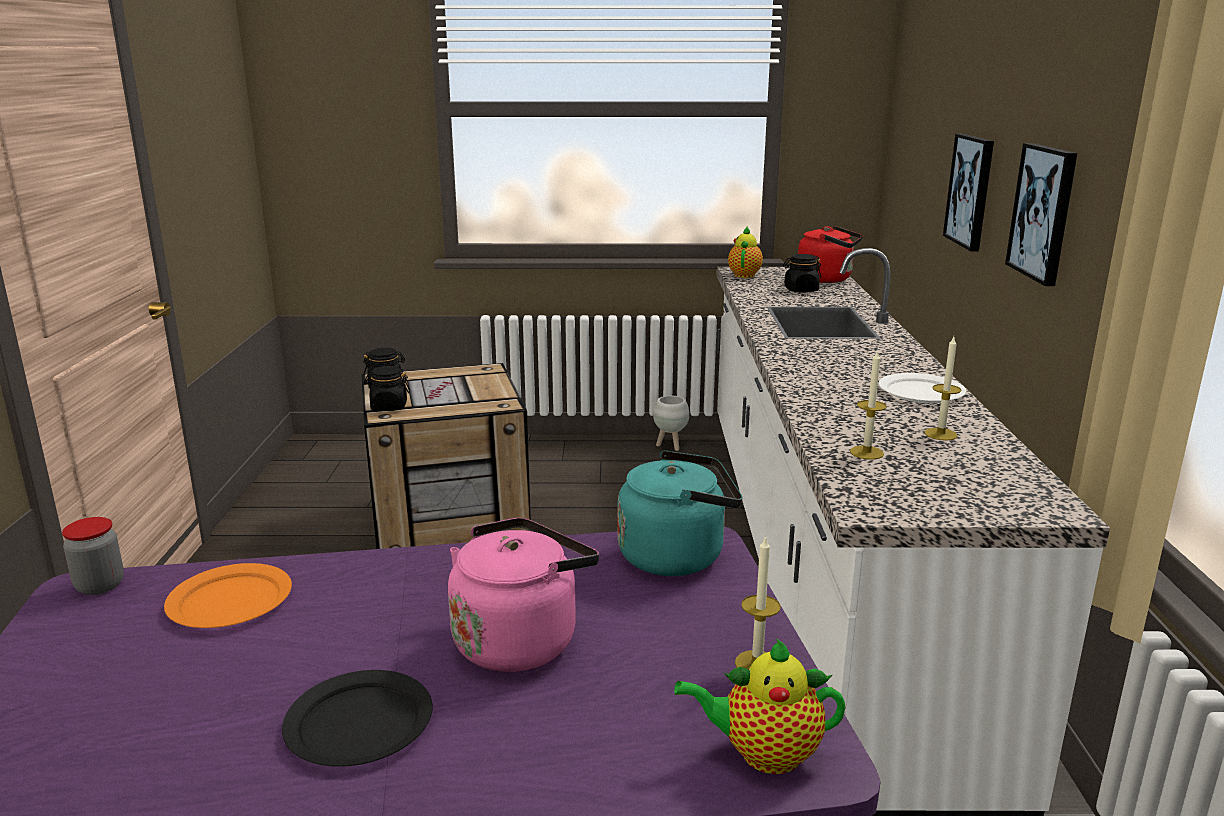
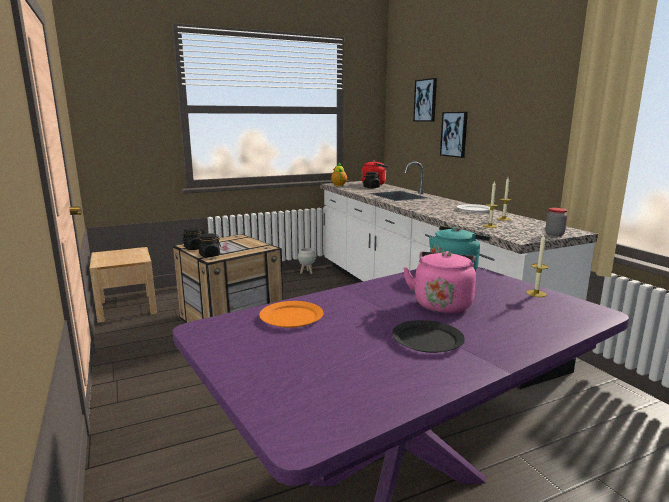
camera: 25 degrees left, 5 degrees down
(100, 585) = (210, 325): jar -> jar (554, 234)
(316, 464) = (127, 307): none -> beige nightstand
(763, 754) = (580, 314): teapot -> none
(1043, 212) = (507, 133): picture -> picture (425, 100)

